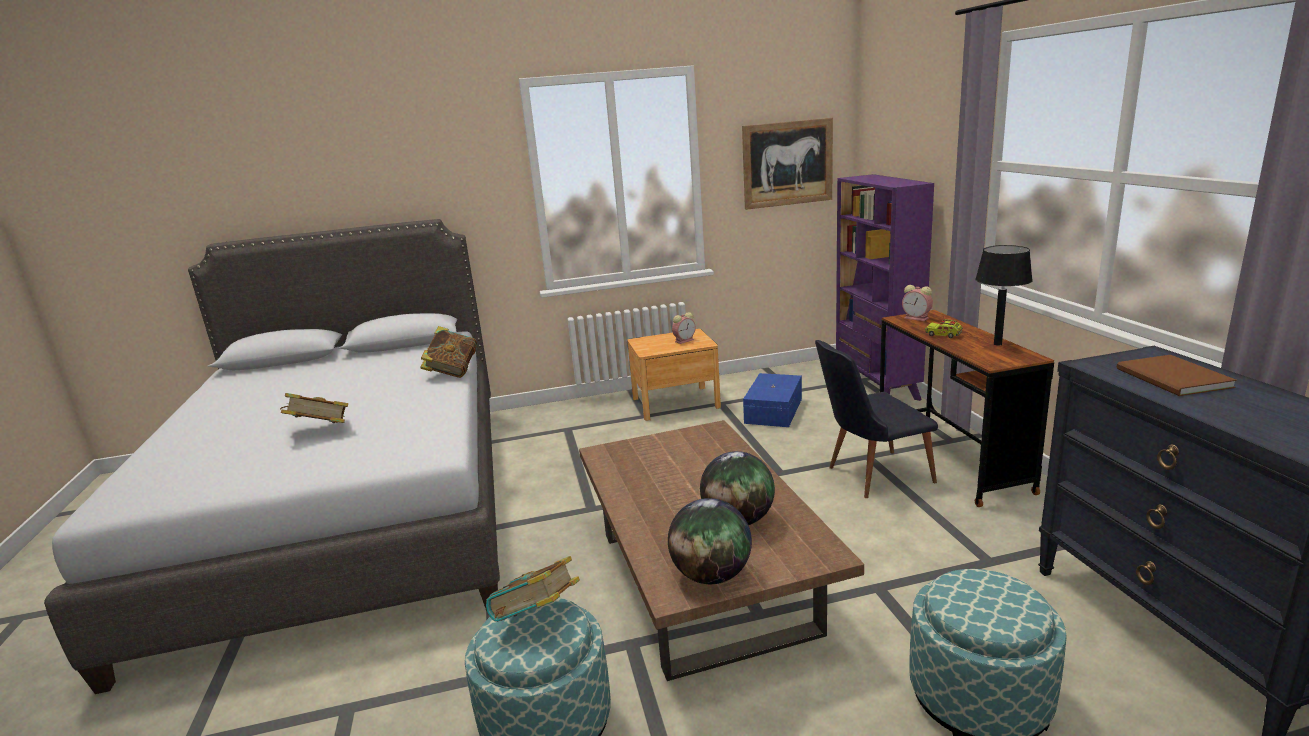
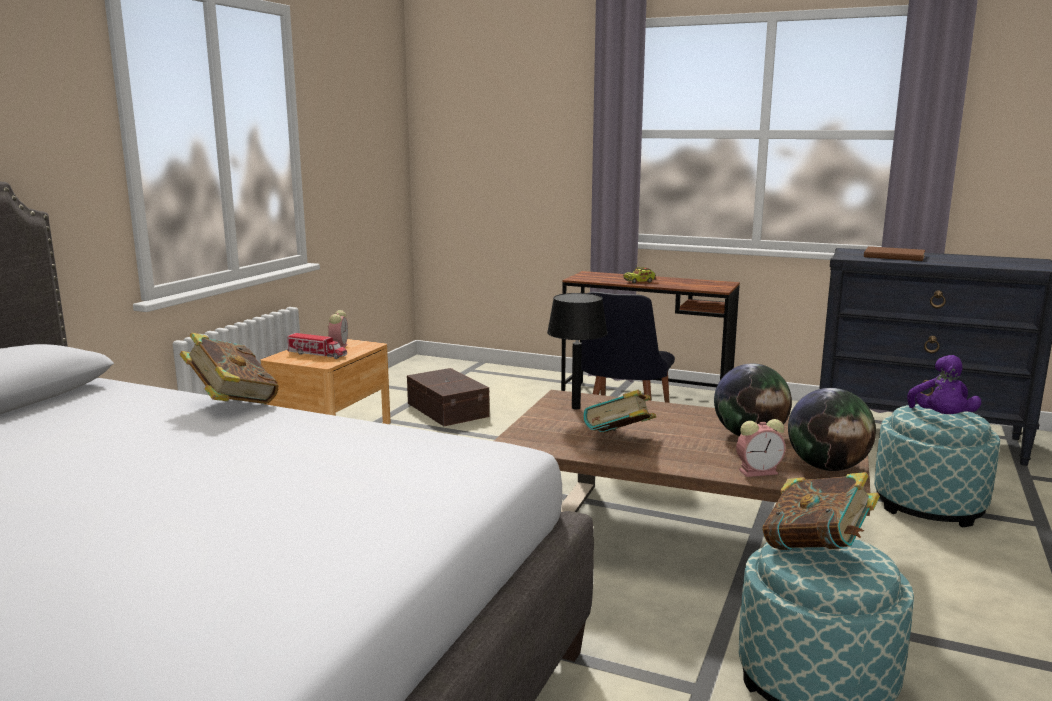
camera: 55 degrees left, 5 degrees down
(320, 432) = (249, 502): book -> book (619, 441)
(660, 343) = (317, 354): none -> toy truck
(775, 410) = (448, 409): blue storage box -> brown storage box
(787, 163) = (365, 138): picture -> none
(876, 386) = (491, 371): purple bookcase -> none
(917, 318) = (589, 276): alarm clock -> alarm clock (759, 471)
(974, 602) = (941, 418): none -> purple plush toy
(997, 344) = (686, 280): black table lamp -> black table lamp (575, 407)

